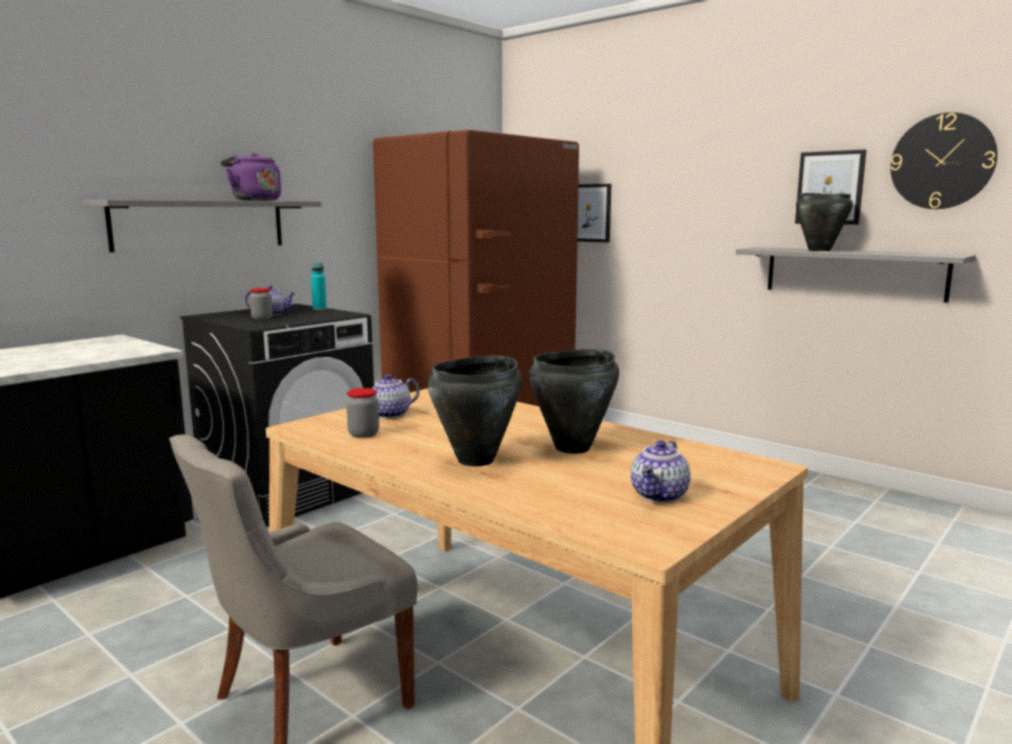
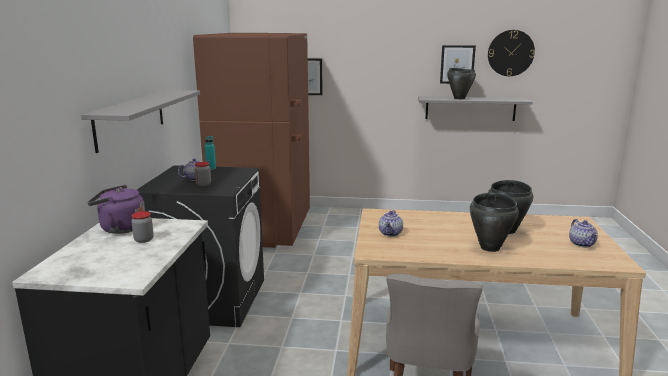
camera: 35 degrees left, 5 degrees up
(254, 200) = (163, 95): purple kettle -> purple kettle (120, 228)
(363, 434) = (411, 248): jar -> jar (144, 240)

